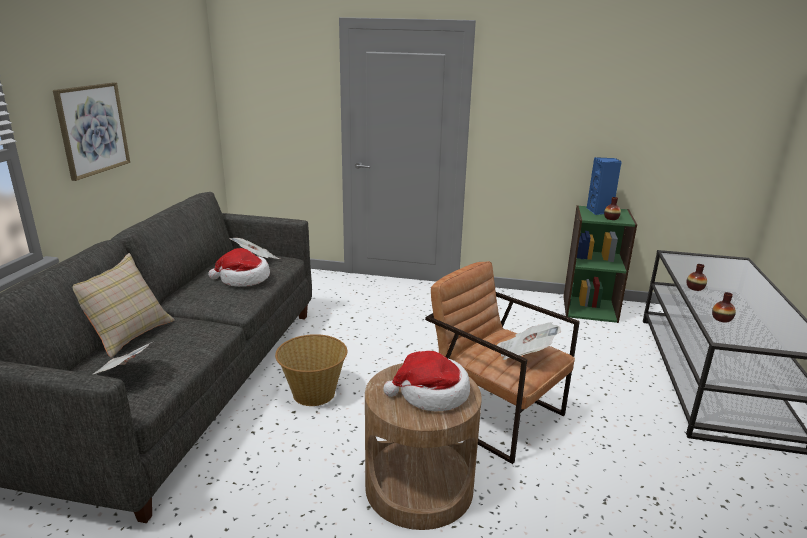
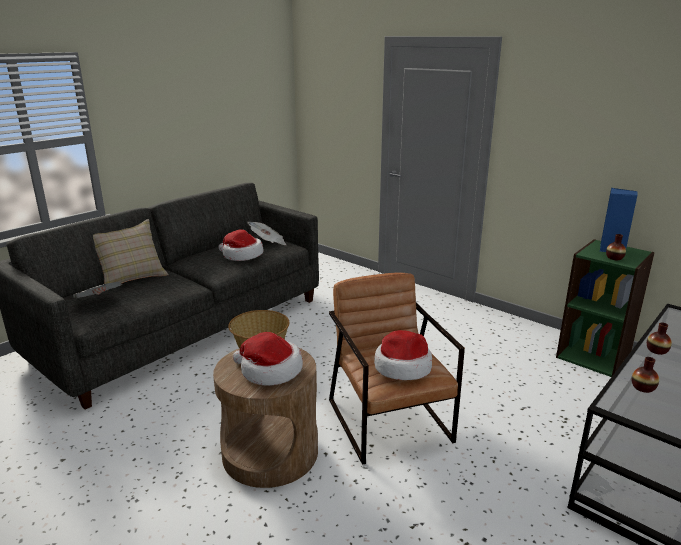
camera: 30 degrees right, 0 degrees up
(92, 129) = (160, 125): picture -> none
(524, 354) = (402, 367): newspaper -> hat

